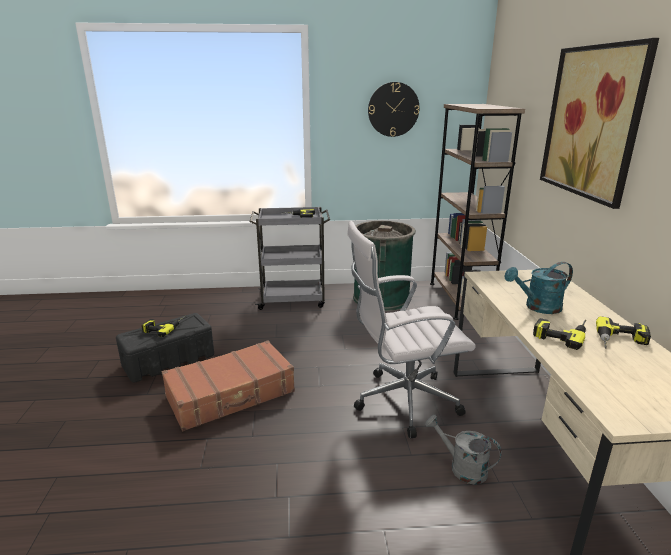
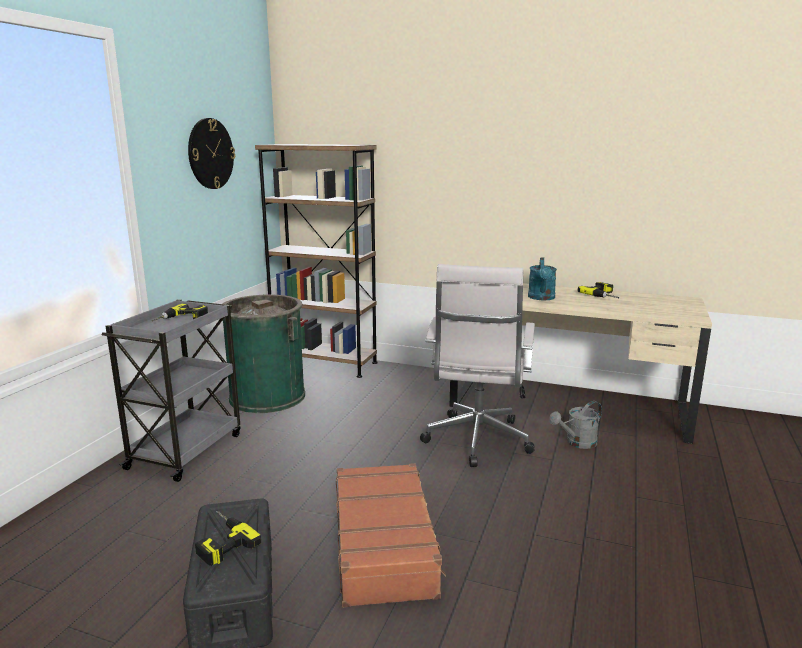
camera: 65 degrees left, 5 degrees down
(561, 333) = (585, 303): power drill -> none
(592, 122) = (482, 150): picture -> none

